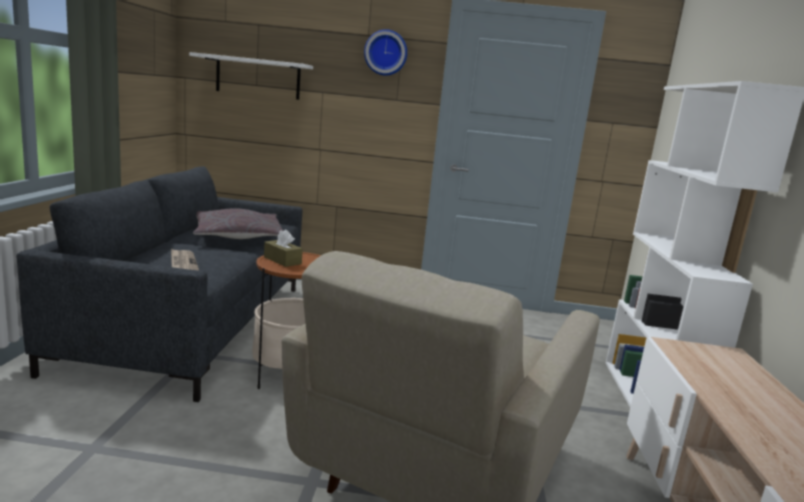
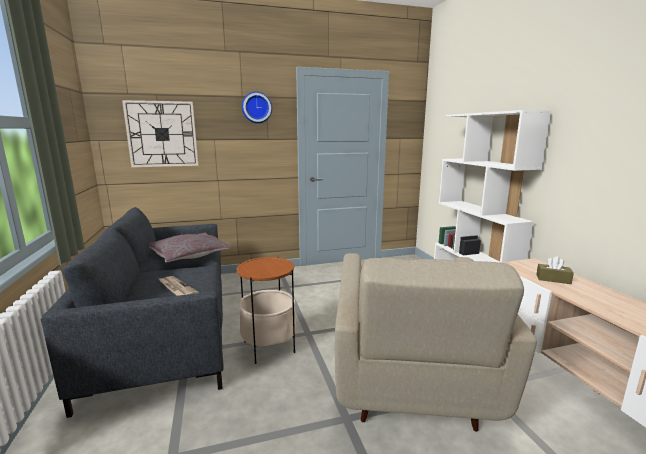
camera: 20 degrees left, 0 degrees up
(258, 78) = (162, 134): white shelf -> wall clock
(282, 260) = (255, 267): brown tissue box -> brown tissue box (553, 279)

